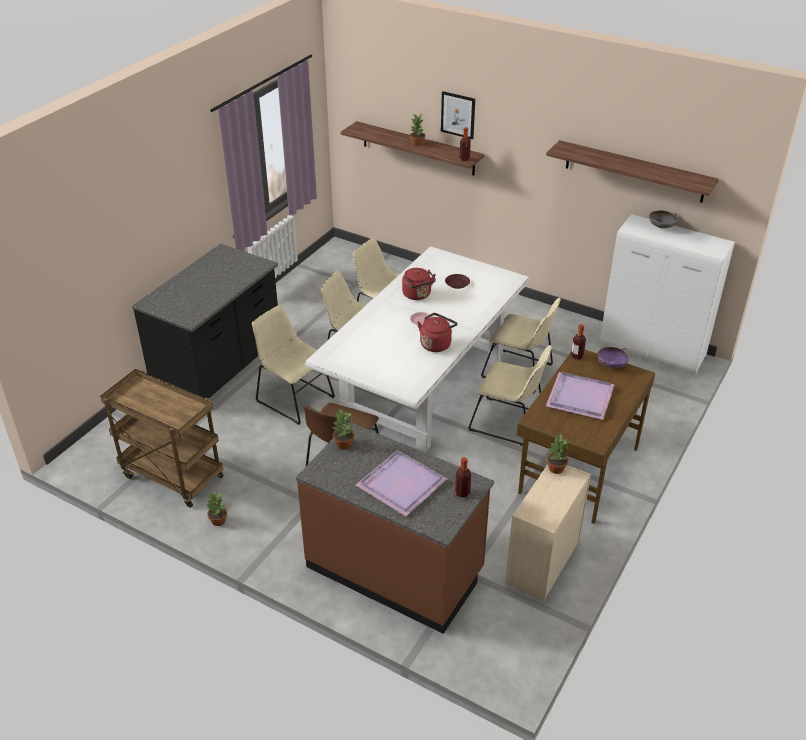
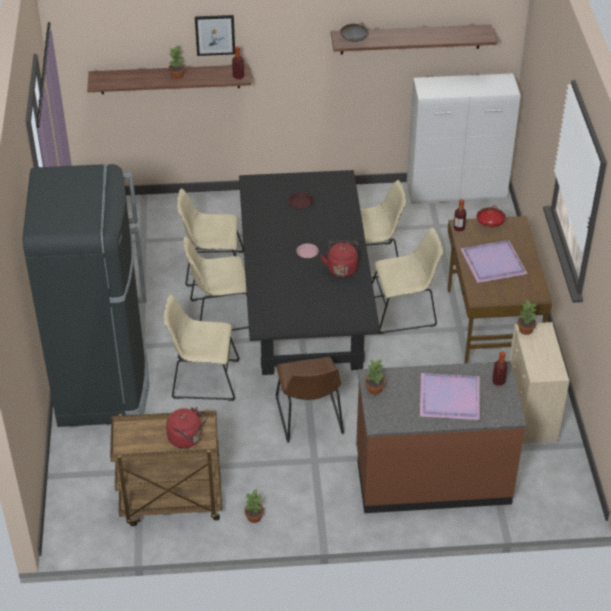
camera: 35 degrees left, 5 degrees up
(220, 368) = (103, 384): black counter -> black fridge
(418, 295) = (279, 229): red kettle -> red kettle (187, 438)
(423, 388) = (306, 315): white dining table -> black dining table
(611, 365) = (490, 224): purple bowl -> red bowl
(661, 226) = (447, 81): grey bowl -> grey bowl (354, 40)

